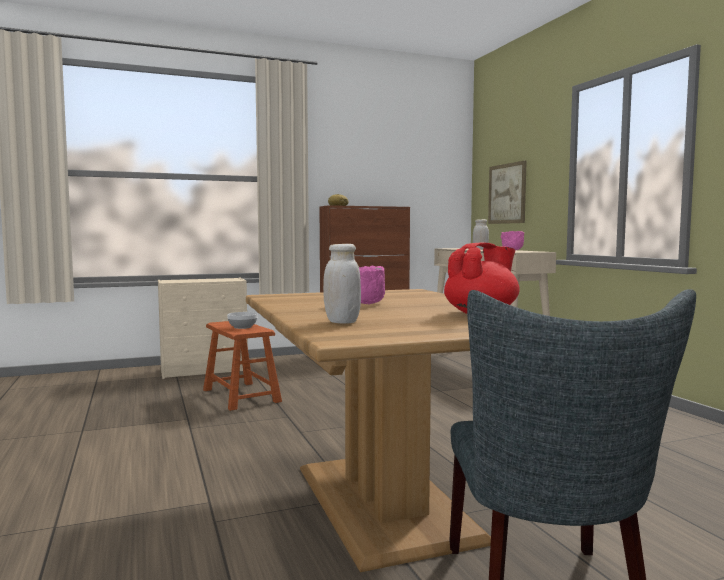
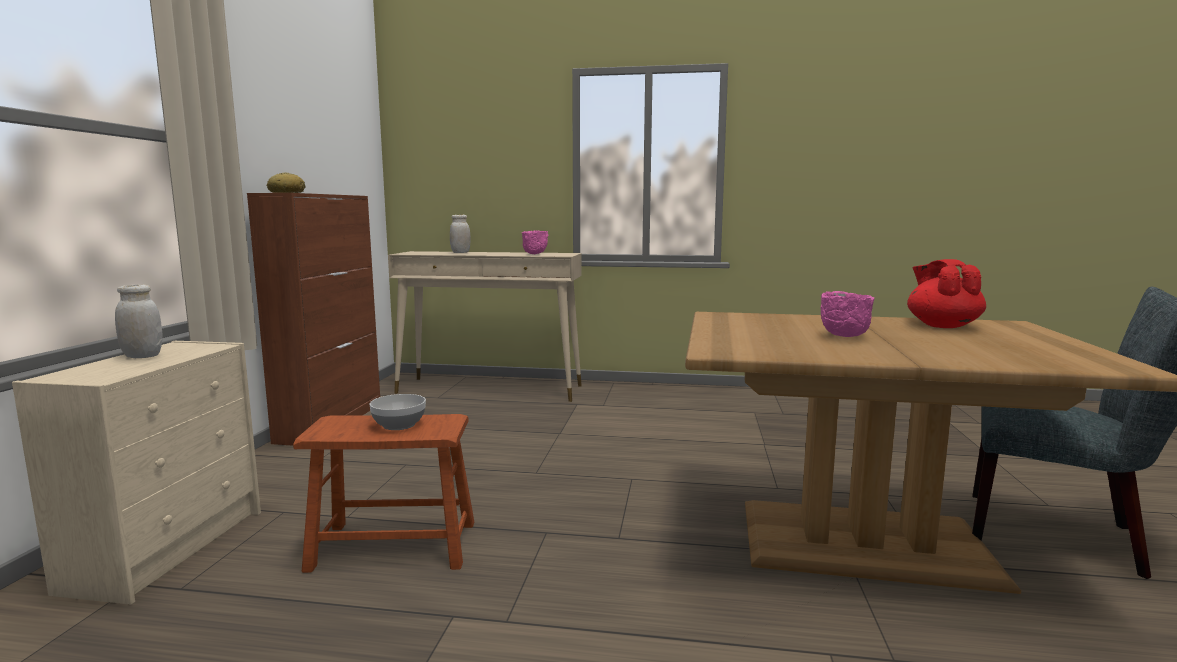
camera: 60 degrees left, 5 degrees up
(342, 322) = (1007, 356): white jar -> white jar (142, 356)
(507, 193) = (463, 181): picture -> none

